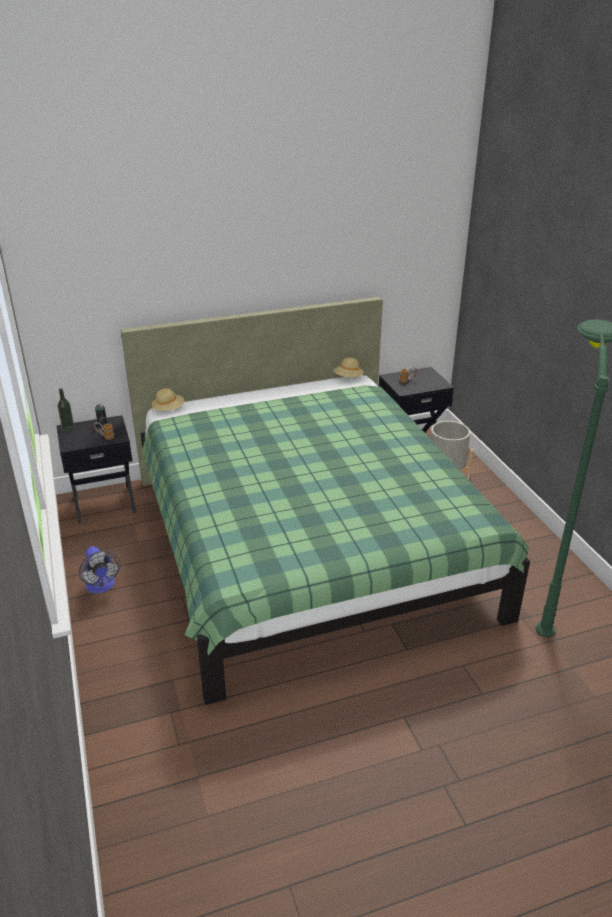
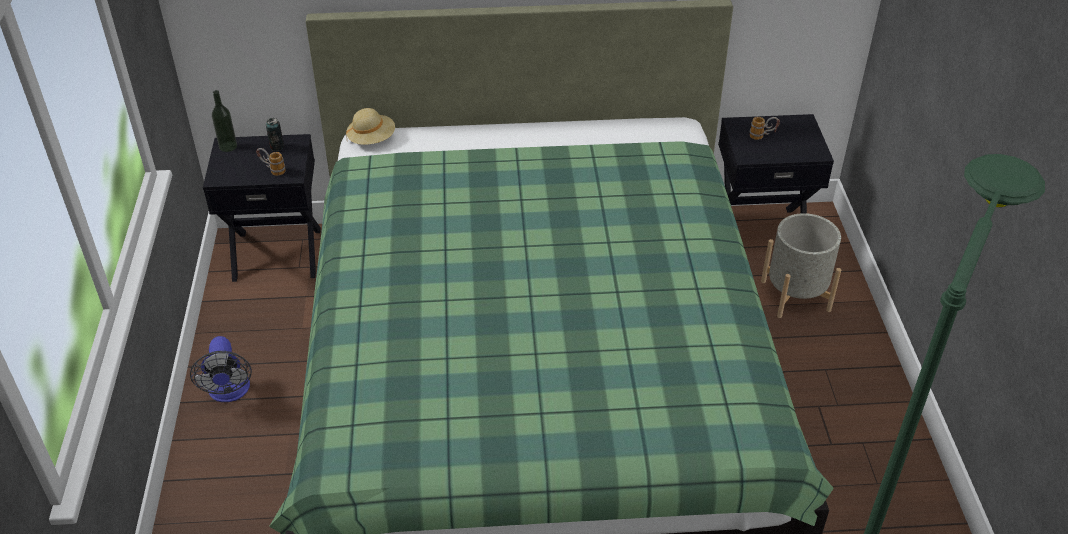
camera: 15 degrees right, 10 degrees up
(348, 378) = (663, 122): beige hat -> none

